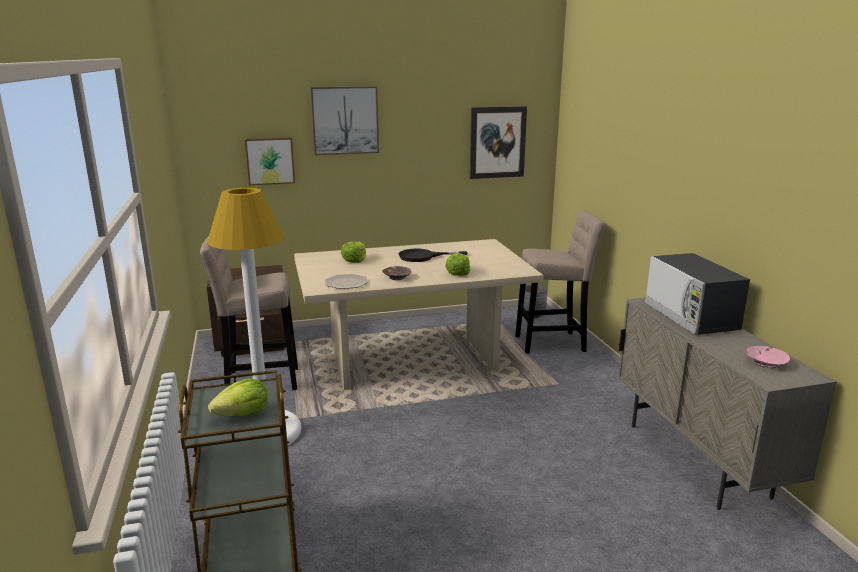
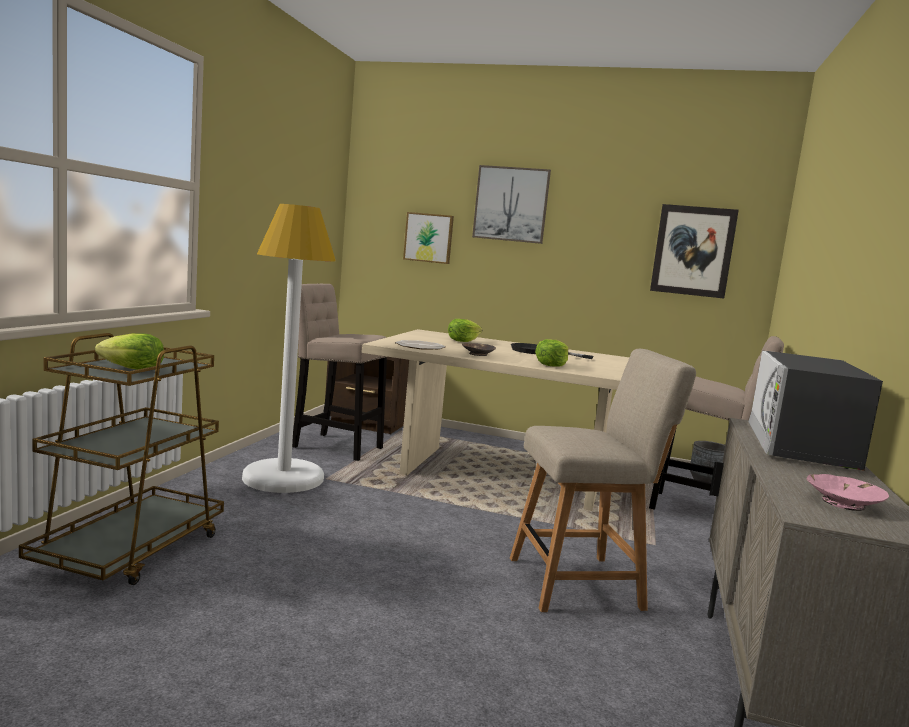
camera: 30 degrees right, 10 degrees down
(553, 434) = (581, 583): none -> beige chair

